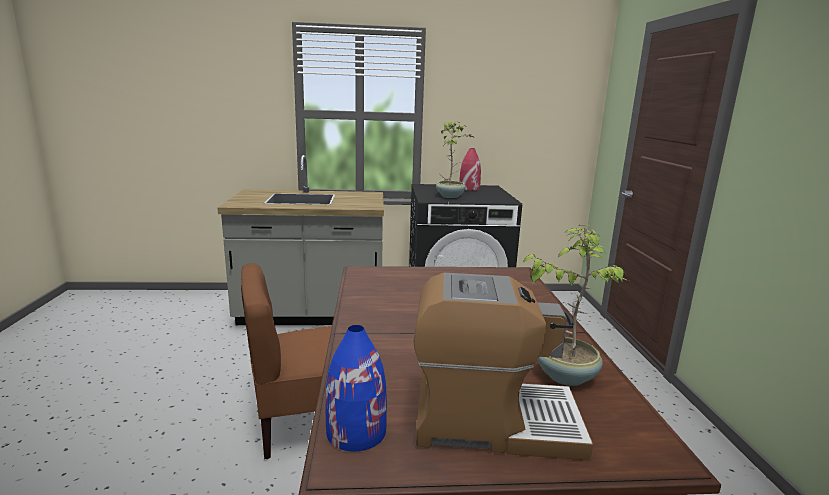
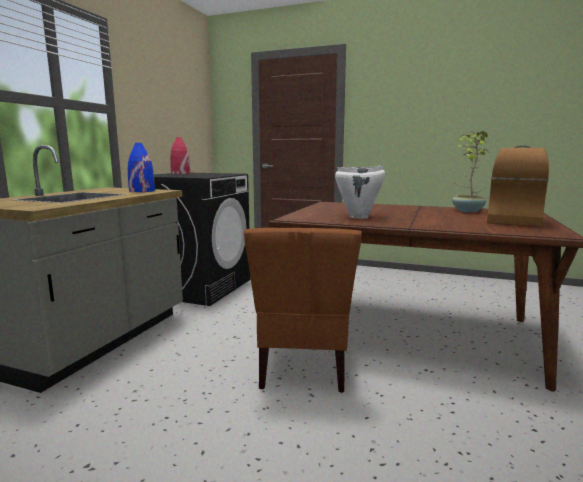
camera: 65 degrees left, 5 degrees down
(356, 431) = (532, 232): blue vase -> blue vase (142, 191)
(402, 300) = (359, 217): none -> white cooking pot
(450, 196) = (199, 175): potted plant -> none

